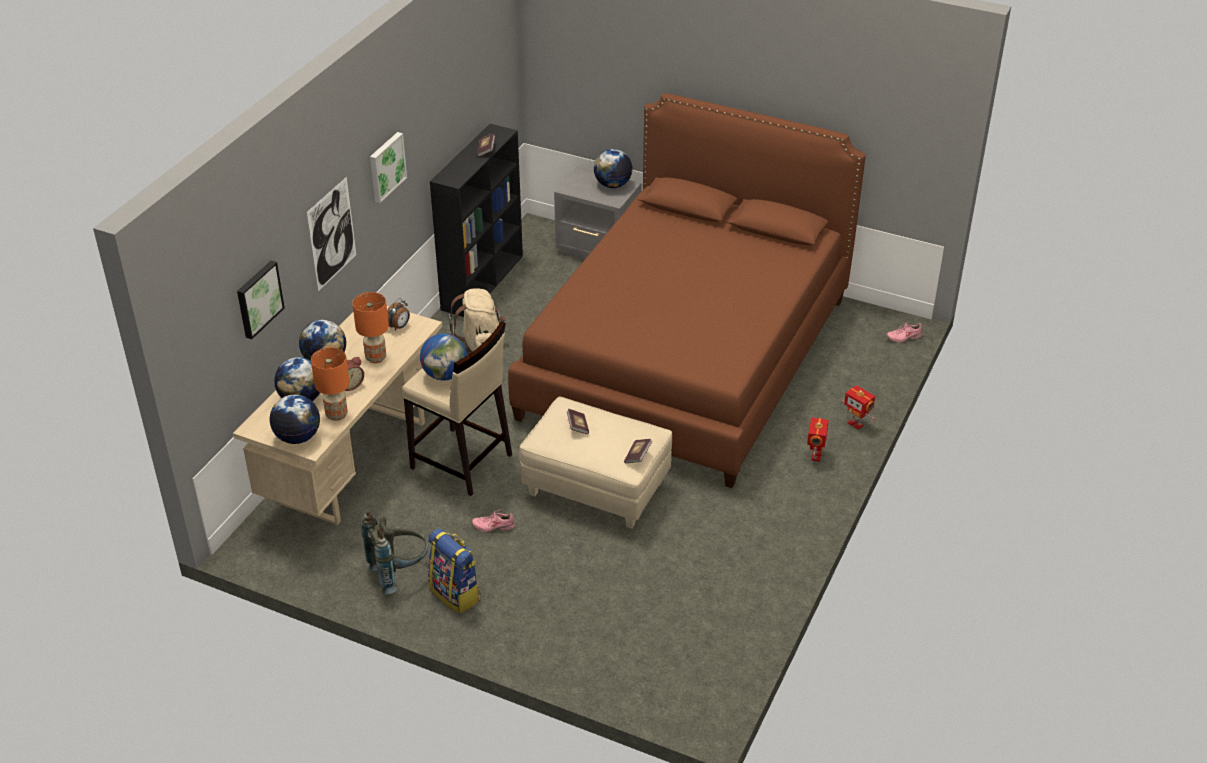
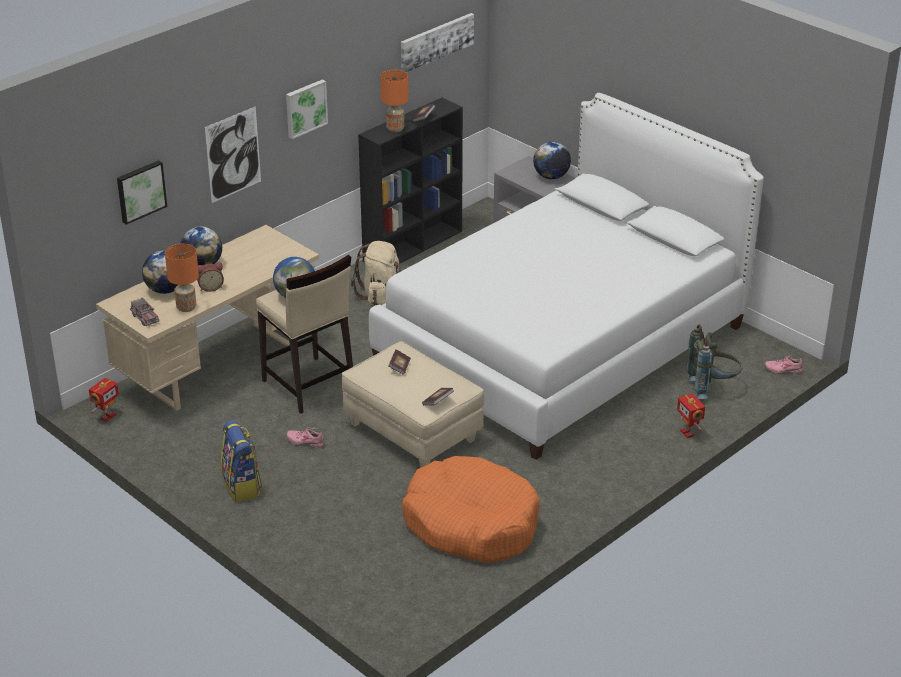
camera: 20 degrees right, 5 degrees down
(298, 437) = (145, 318): globe -> toy truck
(376, 358) = (246, 271): orange table lamp -> orange table lamp (395, 129)
(399, 327) = (280, 251): alarm clock -> none
(399, 572) = (205, 458): grey backpack -> grey backpack (712, 387)
(482, 67) = (436, 42): none -> picture
(687, 357) = (562, 344): brown bed -> white bed
(708, 574) = (471, 523): none -> orange dog bed
(815, 456) = (631, 451): toy robot -> toy robot (107, 416)

